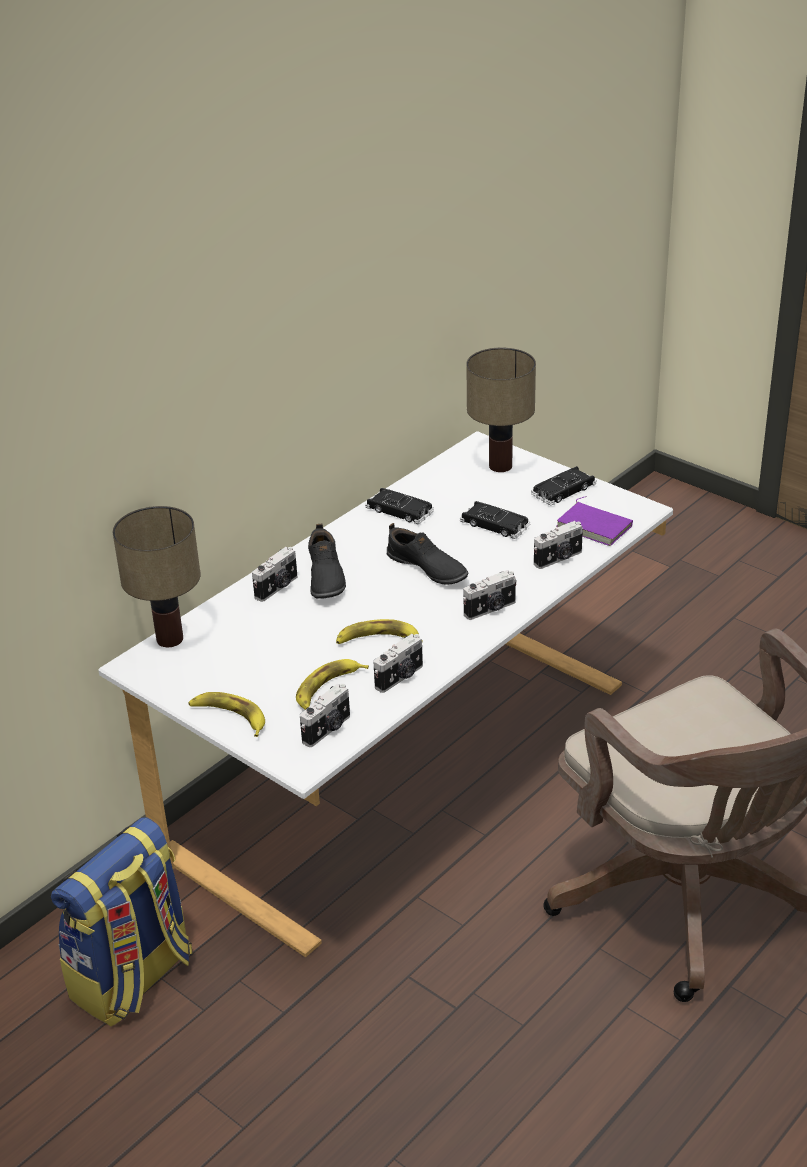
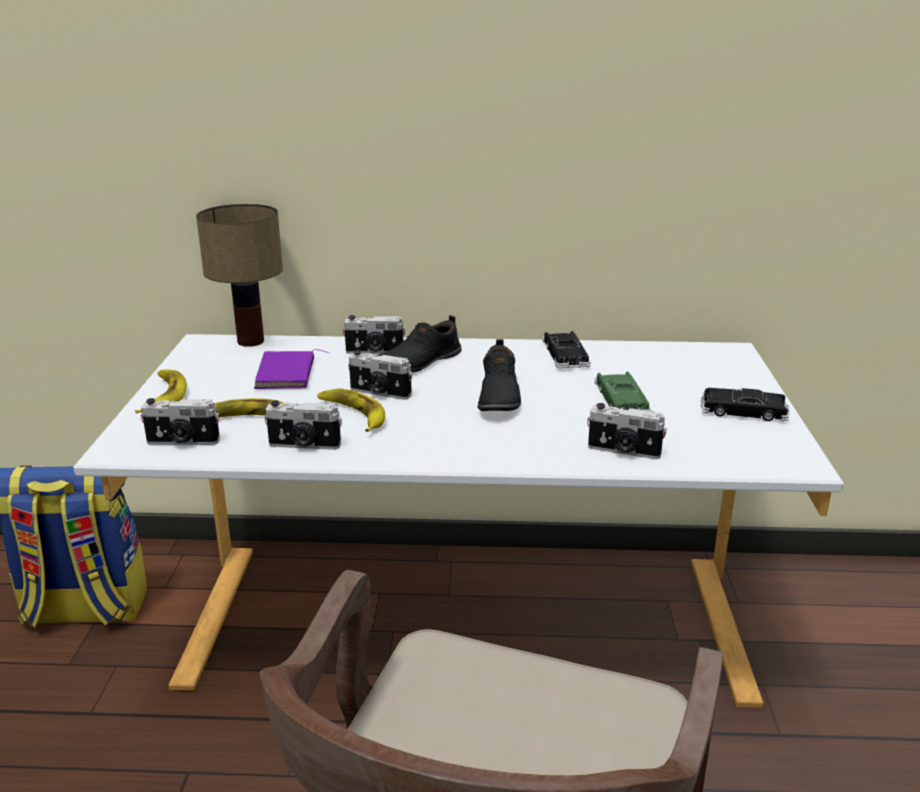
camera: 50 degrees right, 10 degrees down
(491, 609) = (478, 448): camera -> camera (379, 393)
(494, 525) = (621, 400): black toy car -> green toy car
(501, 466) = (719, 371): table lamp -> none
(595, 526) = (717, 449): purple book -> purple book (288, 374)

